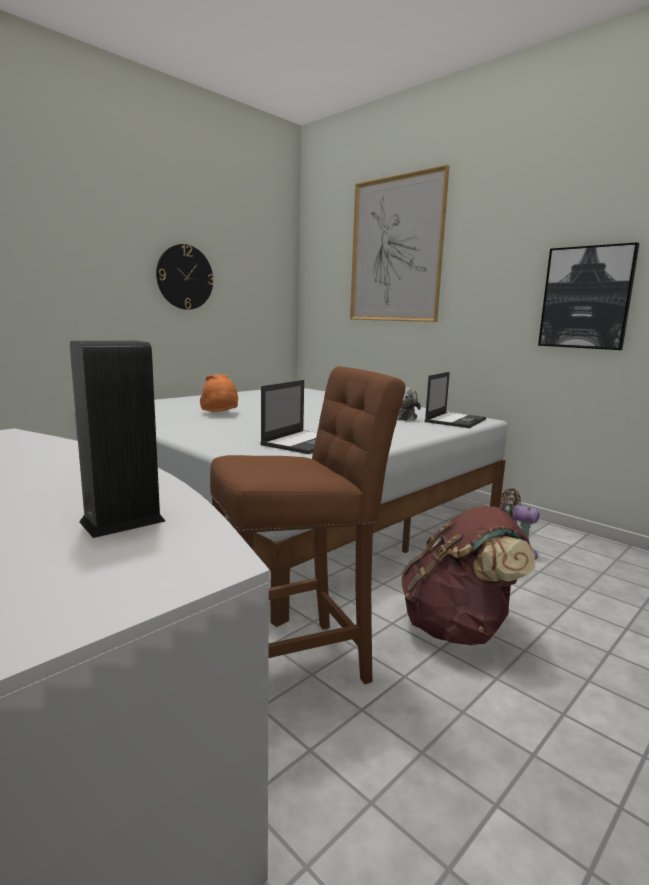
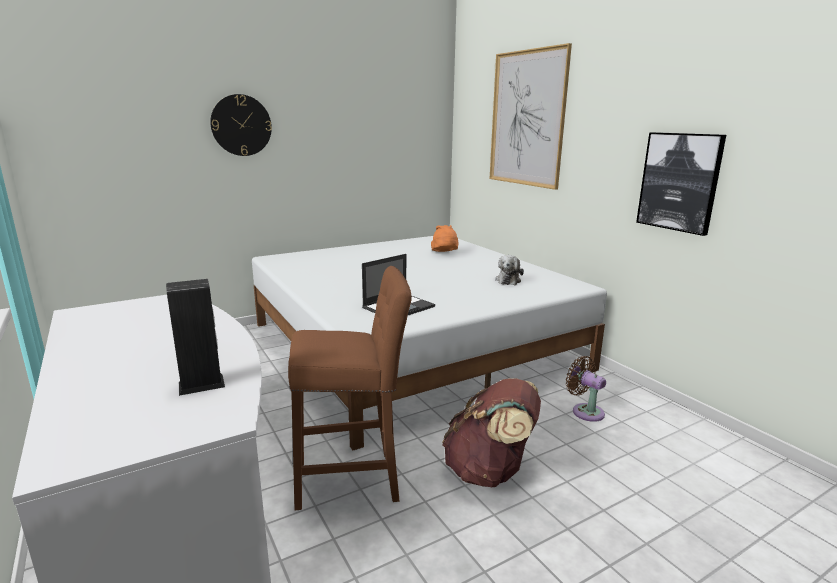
camera: 15 degrees right, 5 degrees up
(185, 277) = (343, 146): wall clock -> wall clock (241, 125)
(220, 414) = (356, 269): orange hat -> orange hat (445, 254)
(455, 420) = (555, 286): laptop -> none

